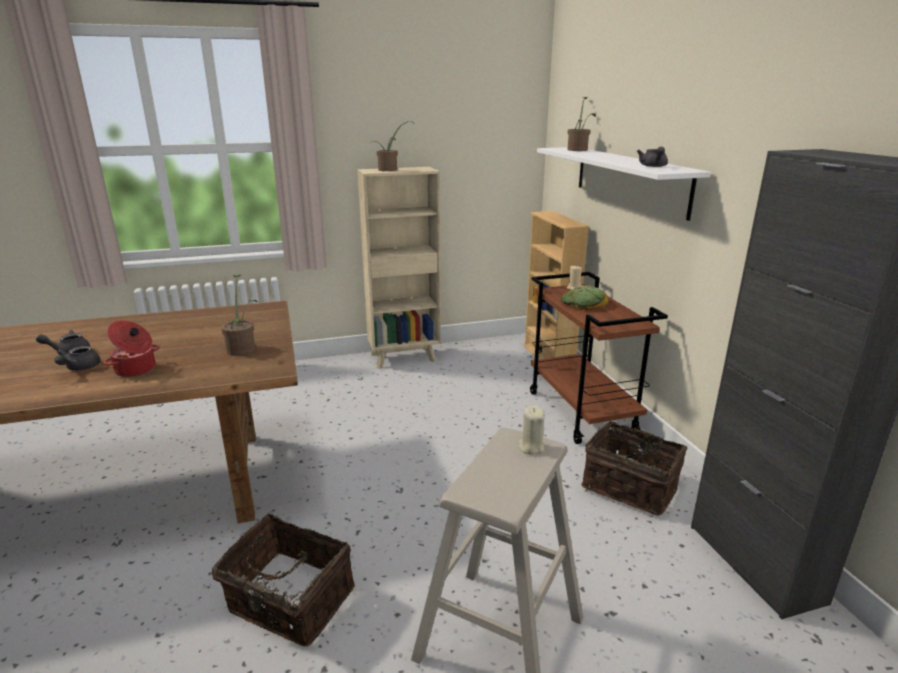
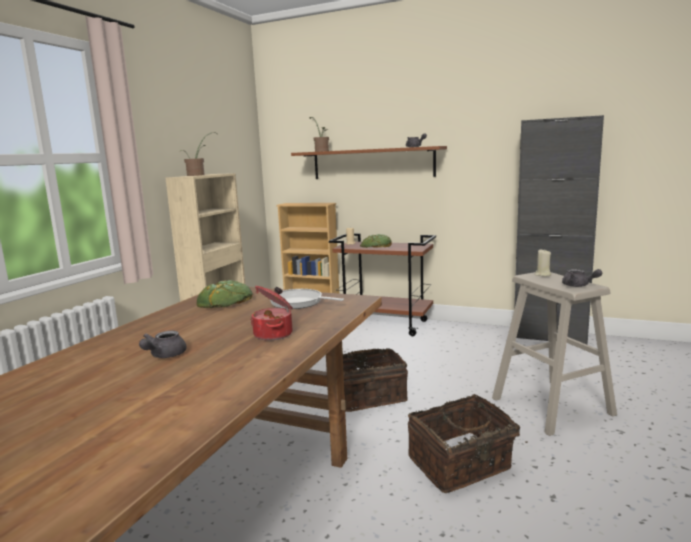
camera: 50 degrees left, 10 degrees down
(79, 368) = (221, 353): grey teapot -> grey teapot (578, 286)
(229, 320) = (225, 301): none -> bread
(243, 348) = (299, 303): potted plant -> frying pan
(629, 179) = (372, 163): white shelf -> brown shelf
(630, 486) = (467, 338): basket -> basket (368, 397)

